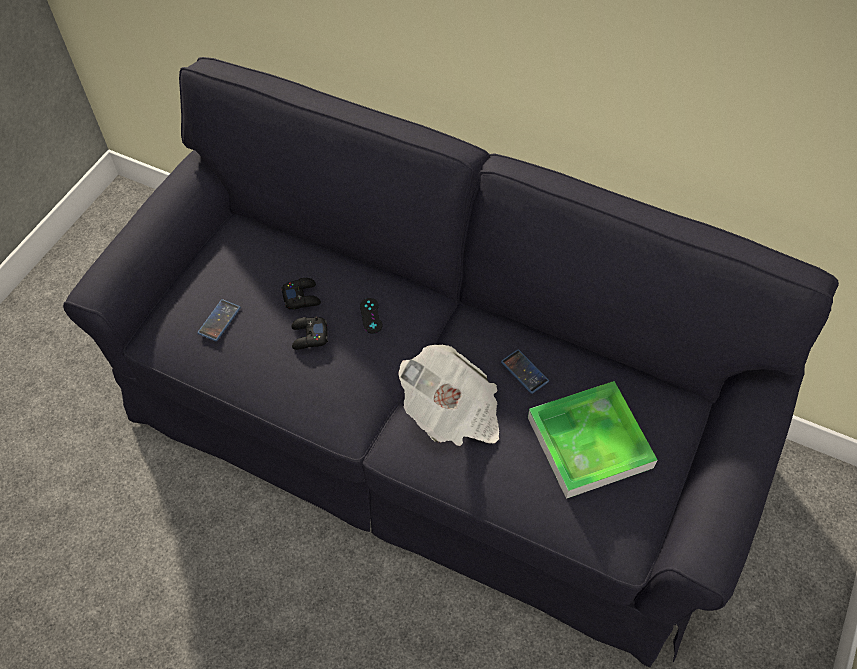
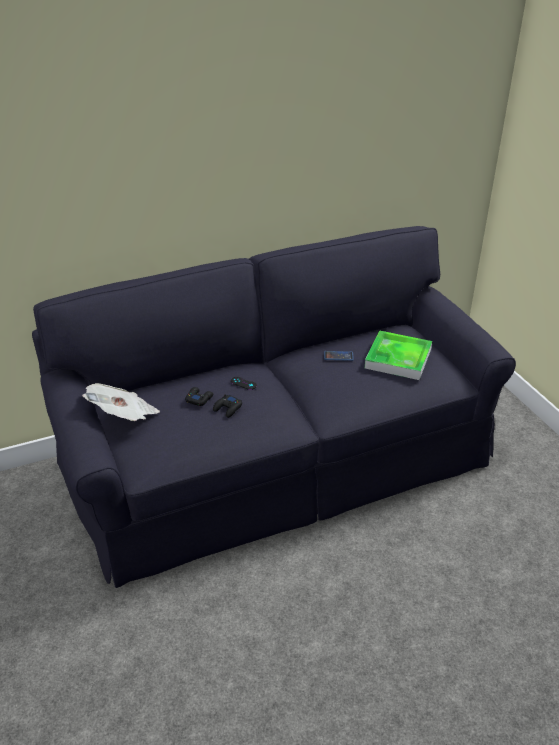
camera: 50 degrees left, 20 degrees down
(219, 320) = (172, 435): phone -> none
(453, 412) = (334, 387): newspaper -> newspaper (124, 416)

